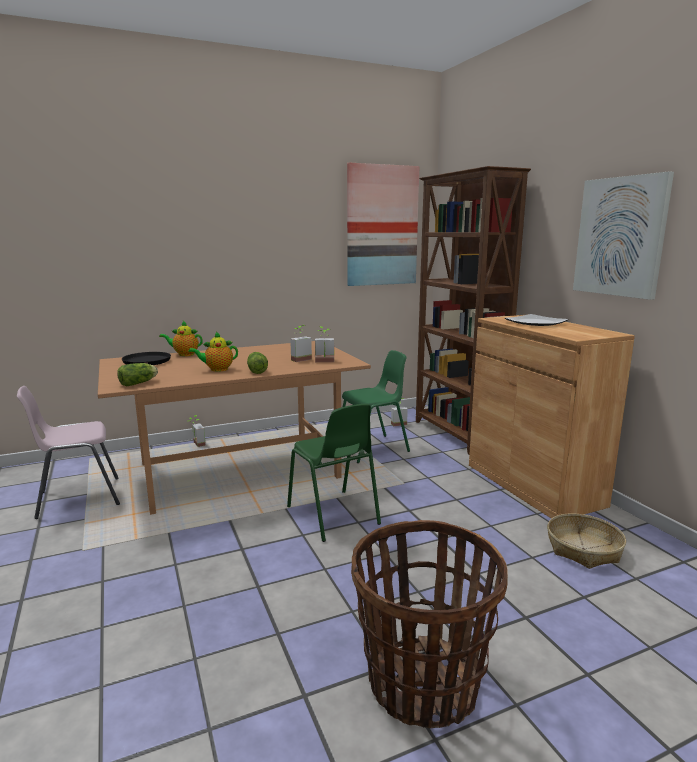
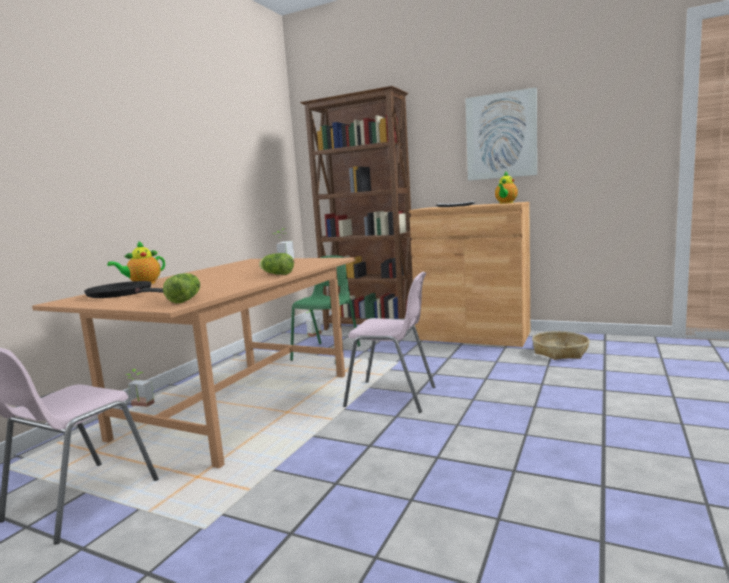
camera: 40 degrees left, 5 degrees down
(217, 369) = (232, 281): teapot -> teapot (505, 203)
(324, 362) = (313, 262): potted plant -> none
(333, 516) = (392, 397): green chair -> pink chair
(382, 226) = (261, 149): picture -> none
(422, 684) = (635, 441): basket -> none

